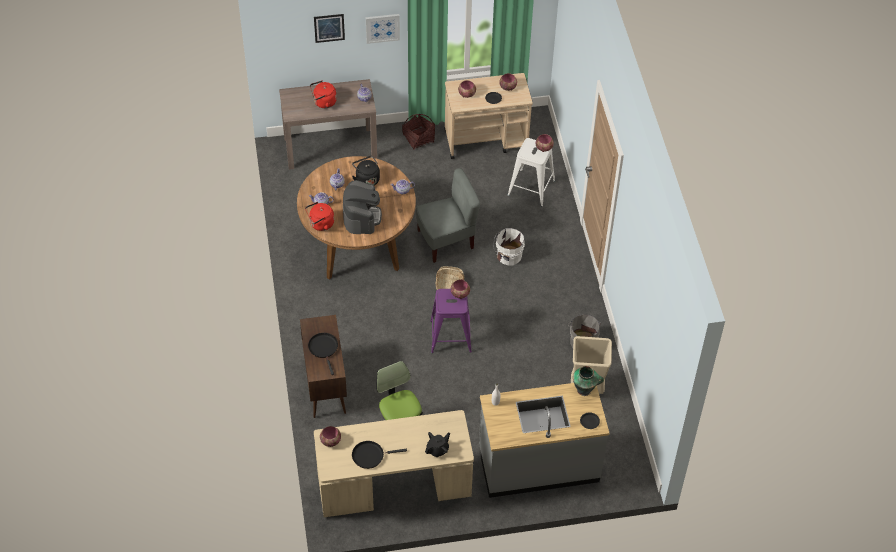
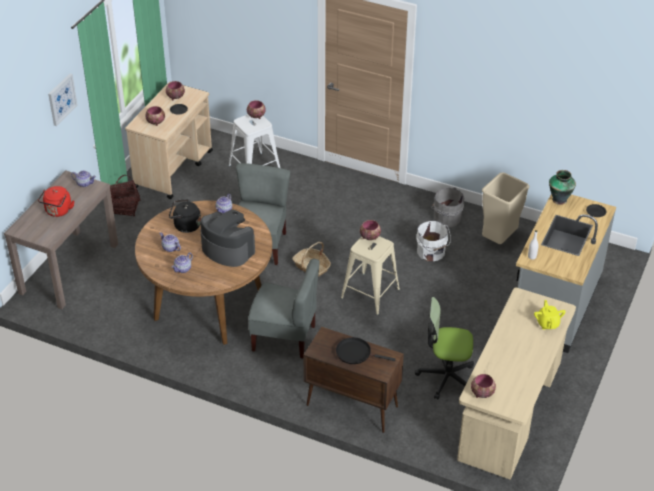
camera: 55 degrees left, 10 degrees down
(320, 224) = (208, 281): red kettle -> none
(329, 28) = (25, 125): picture -> none
(361, 309) = (284, 337): none -> grey chair
(370, 455) = (521, 372): black frying pan -> none
(437, 449) = (547, 323): black teapot -> yellow teapot
(451, 336) = (370, 293): purple stool -> beige stool
(508, 256) = (315, 217): white bucket -> white bucket (431, 253)

